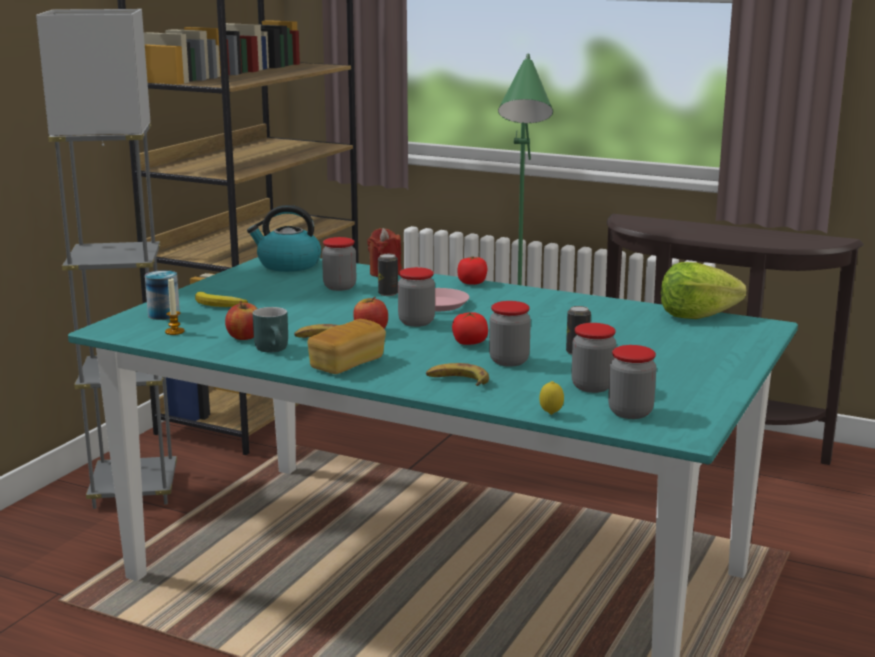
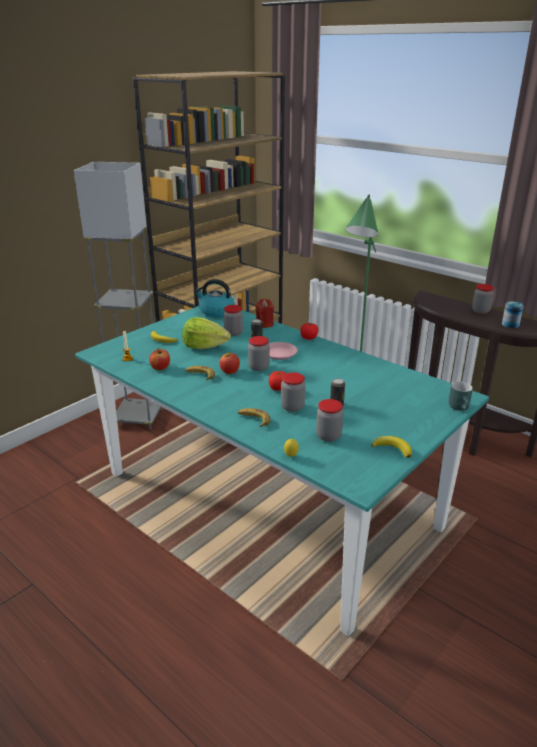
camera: 15 degrees right, 10 degrees up
(164, 315) = (130, 344): can -> can (510, 324)
(275, 349) = (170, 379): turquoise mug -> turquoise mug (461, 408)
(347, 364) = (201, 397): bread -> none
(630, 412) = (338, 462): jar -> jar (480, 311)
(696, 315) = (427, 382): lettuce -> lettuce (204, 346)
(700, 390) = (393, 448): none -> banana

